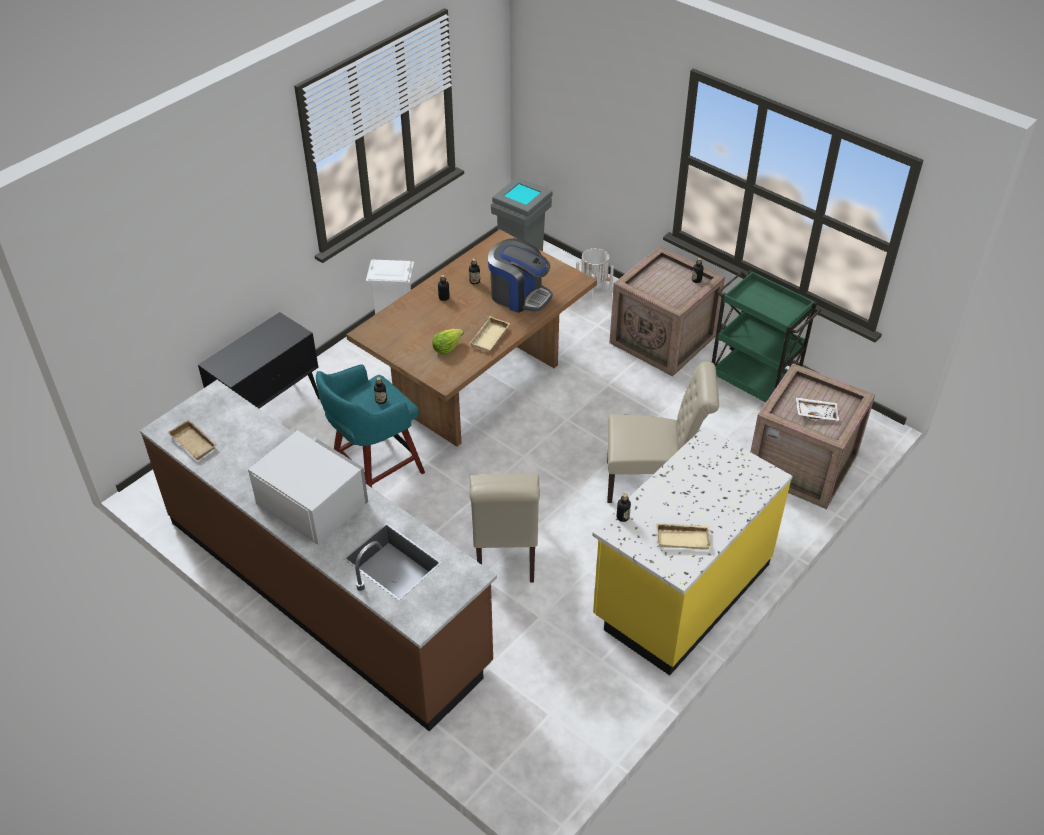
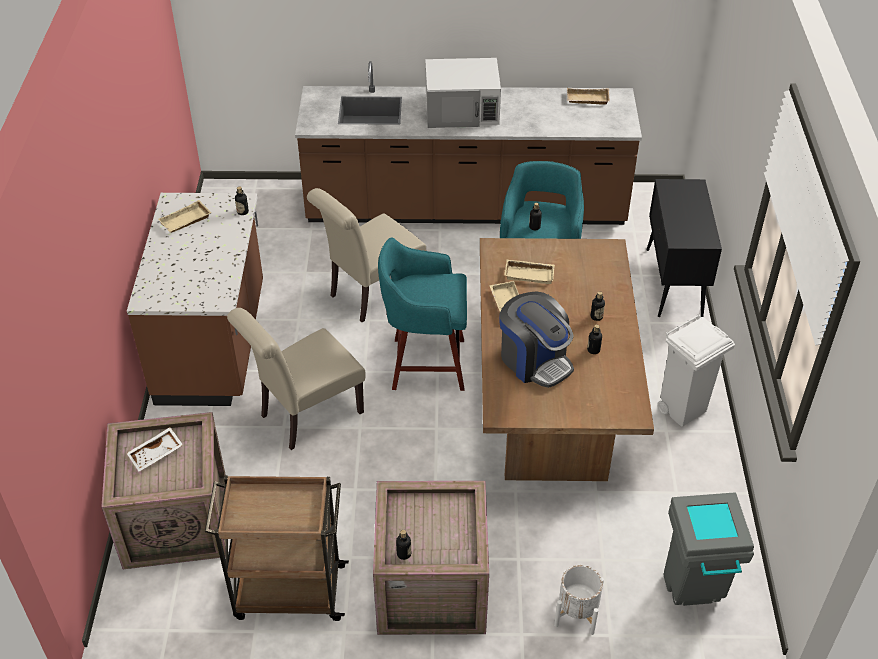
camera: 140 degrees right, 0 degrees up
(447, 348) = (530, 274): lettuce -> beige tray
(505, 555) = (371, 294): beige chair -> beige chair turned 90 degrees counterclockwise
(519, 295) = (534, 360): coffee machine -> coffee machine turned 120 degrees counterclockwise
(526, 468) = (425, 364): none -> turquoise stool
(680, 591) = (214, 344): yellow counter -> brown counter
(753, 383) = (287, 592): green cart -> brown cart

